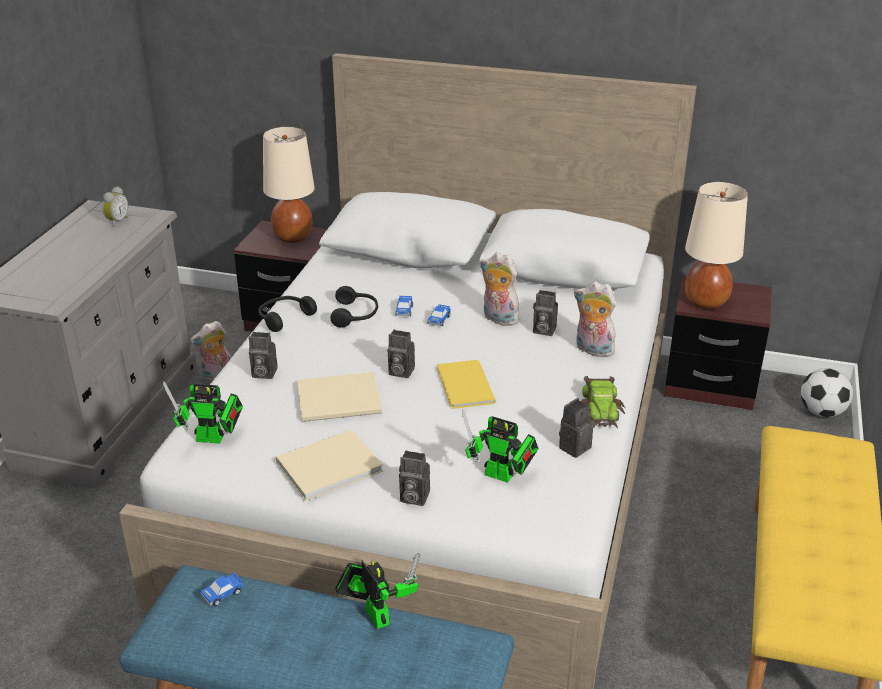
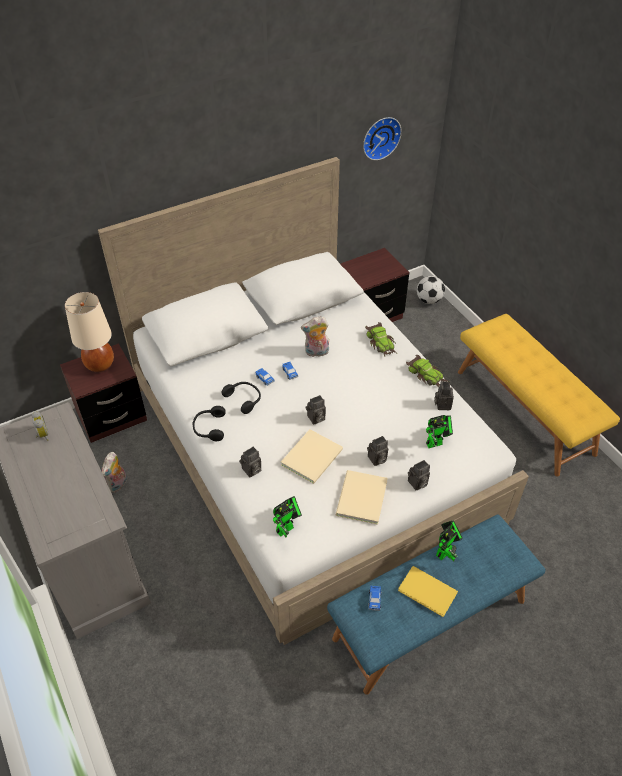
camera: 45 degrees left, 15 degrees up
(375, 613) = (445, 551): toy robot -> toy robot turned 120 degrees clockwise
(464, 387) = (356, 406): yellow book -> yellow book (428, 593)
(542, 330) = (345, 346): camera -> camera (376, 460)
(592, 350) = (381, 343): plush toy -> toy car
(705, 302) = (368, 275): beige table lamp -> none
(786, 86) = (380, 137): none -> wall clock

